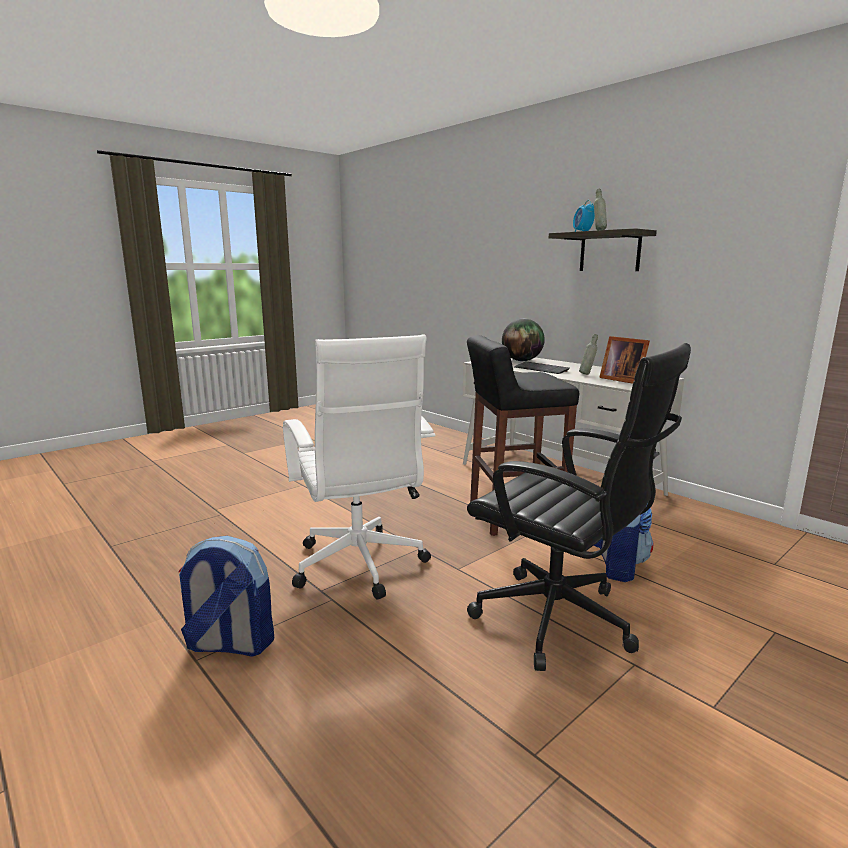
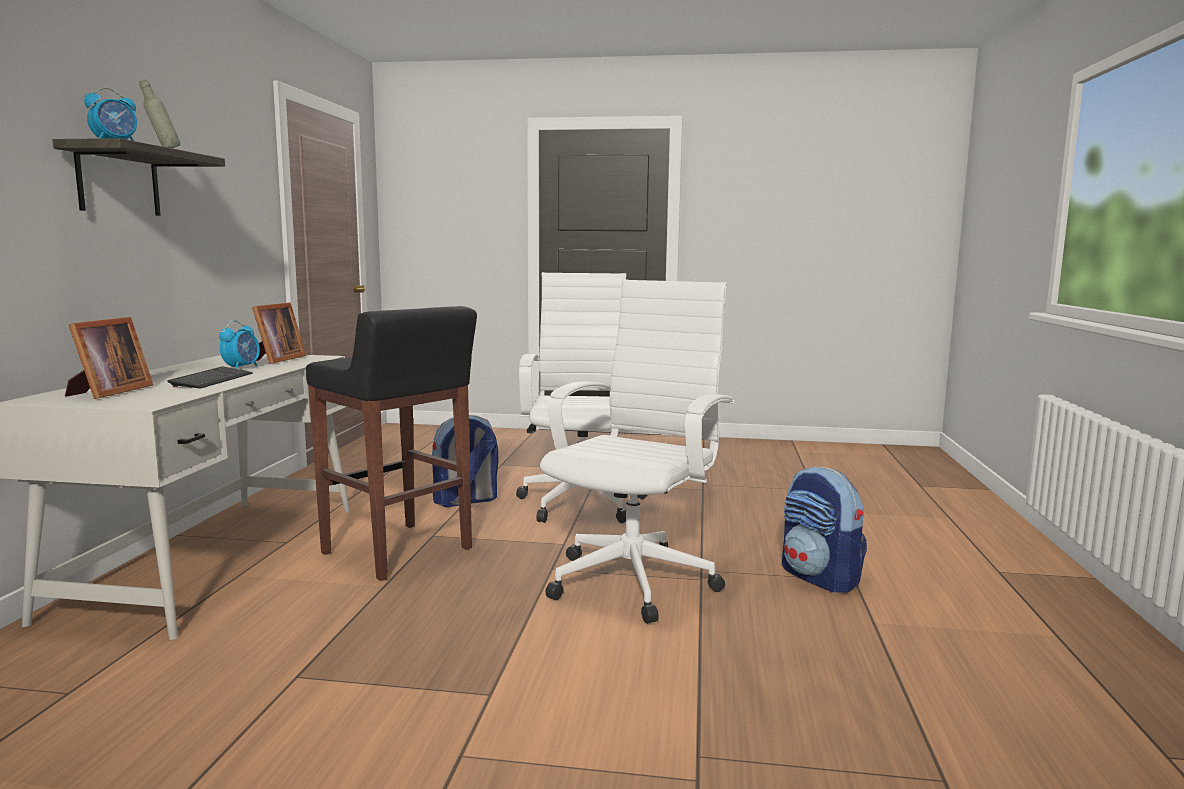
camera: 130 degrees left, 5 degrees down
(522, 361) = (108, 392): globe -> picture frame
(561, 622) = (582, 502): black office chair -> white office chair
(587, 374) = (242, 368): grey bottle -> alarm clock

